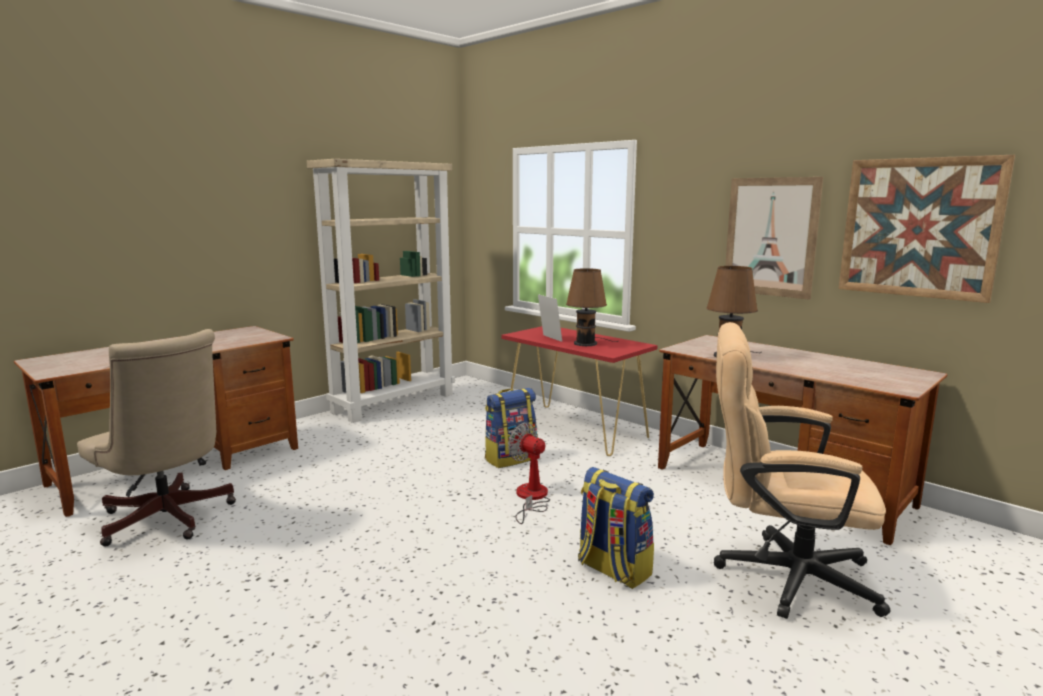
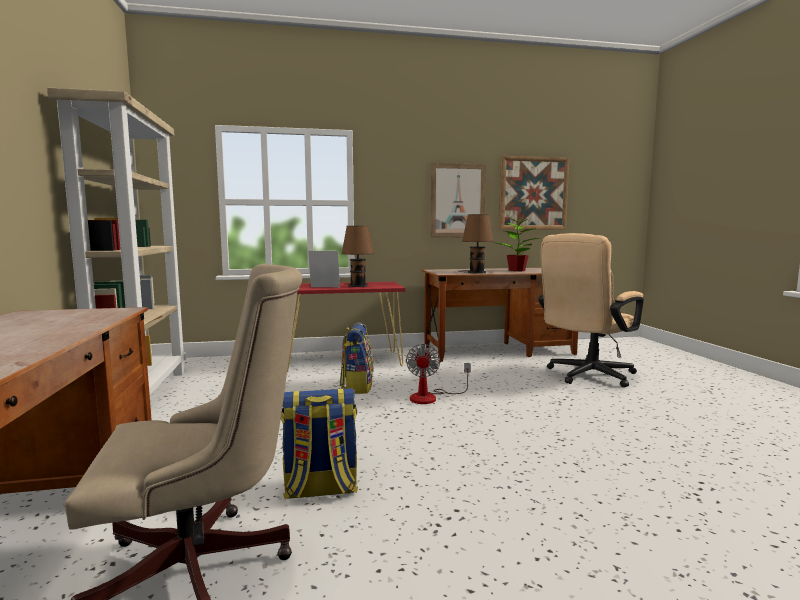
camera: 55 degrees left, 5 degrees down
(531, 498) = (431, 397): fan -> fan turned 75 degrees counterclockwise
(612, 570) = (550, 403): backpack -> backpack (320, 489)
(816, 366) = (517, 270): none -> potted plant

